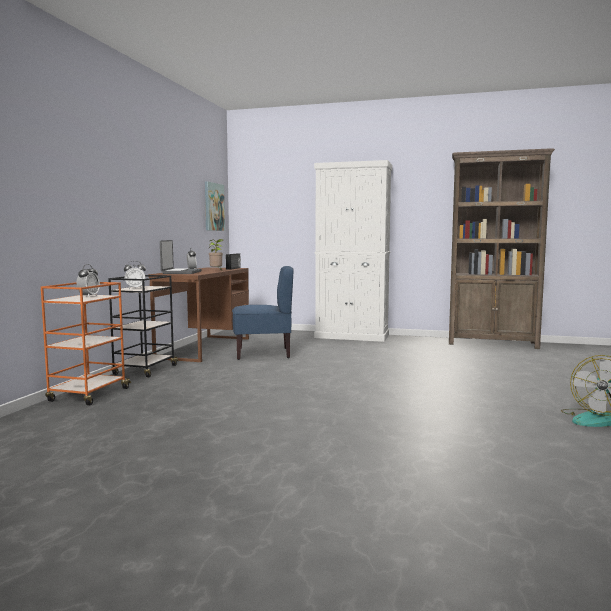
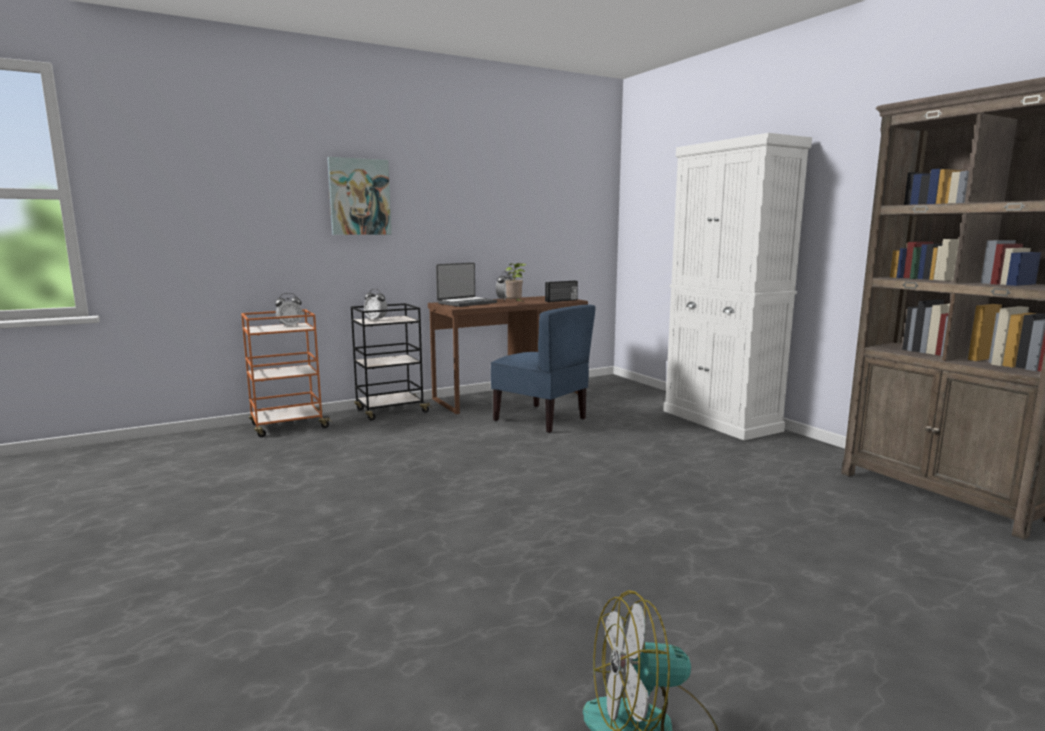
camera: 45 degrees right, 5 degrees up
(213, 207) = (578, 216): picture -> picture (359, 197)

